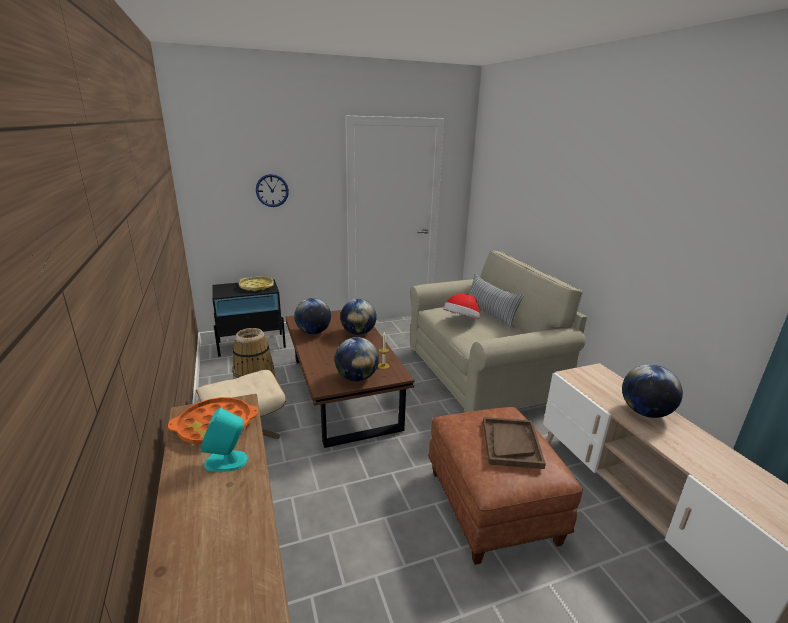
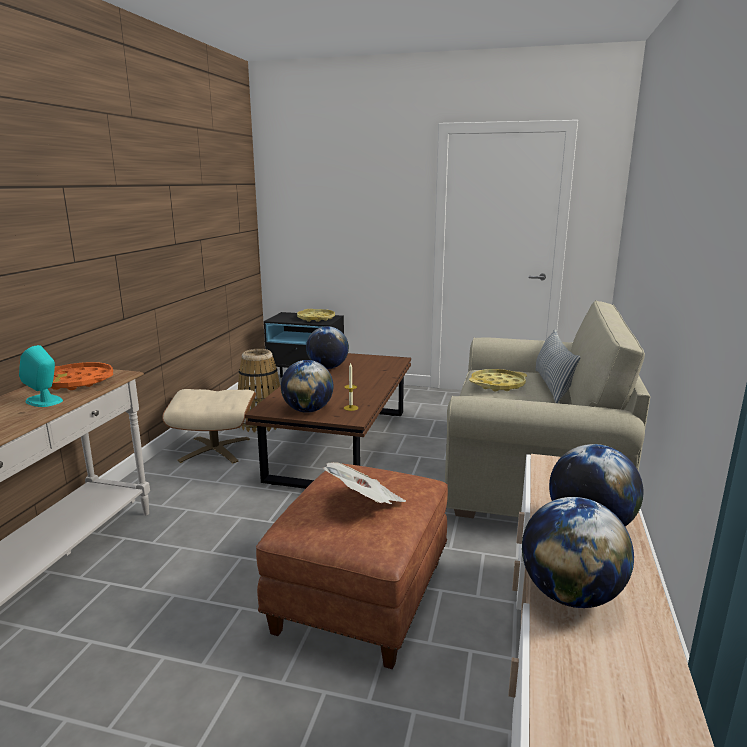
camera: 35 degrees right, 5 degrees down
(272, 190) = (348, 212): wall clock -> none
(358, 333) = (371, 377): globe -> globe (570, 595)
(461, 321) = (497, 384): hat -> yellow tray
(511, 443) = (365, 503): brown tray -> newspaper

